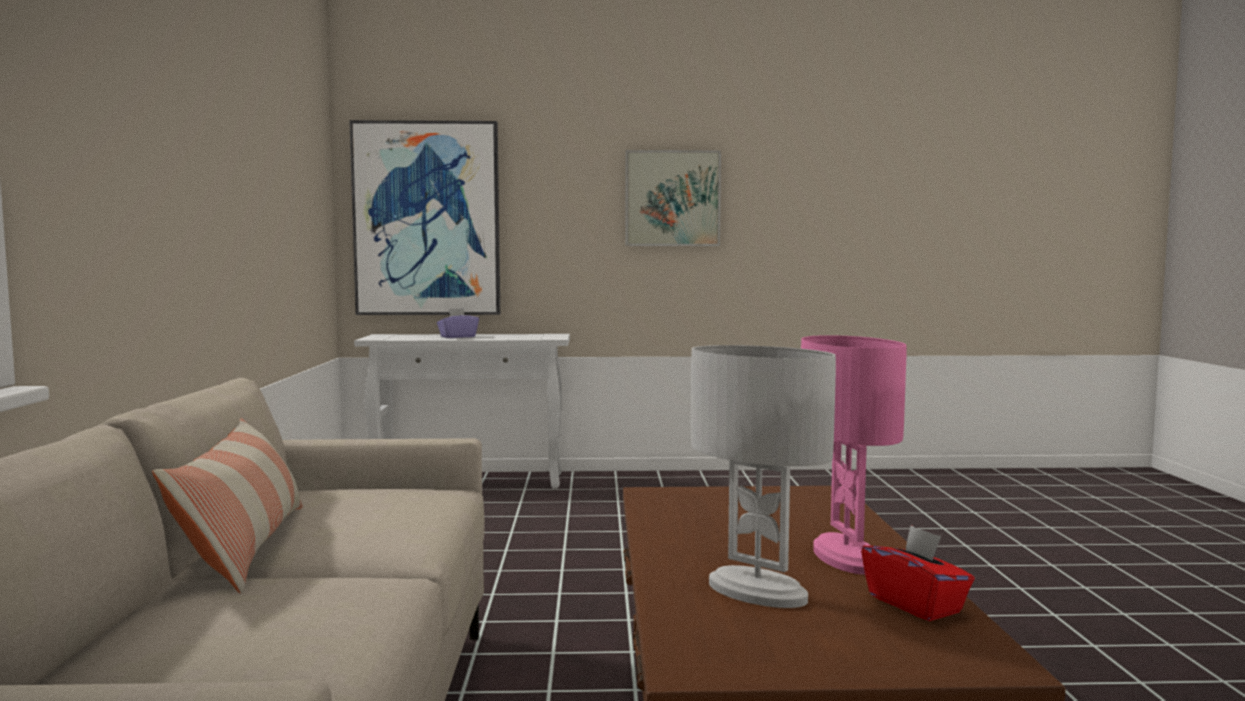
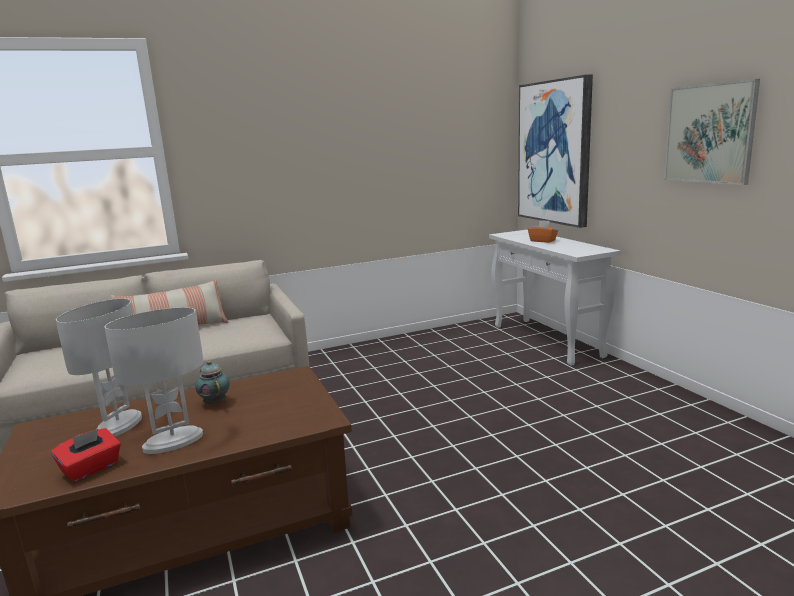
camera: 70 degrees right, 10 degrees up
(458, 337) = (542, 241): purple tissue box -> orange tissue box
(715, 534) = (215, 402): none -> teapot
(844, 557) = (173, 441): pink table lamp -> white table lamp

